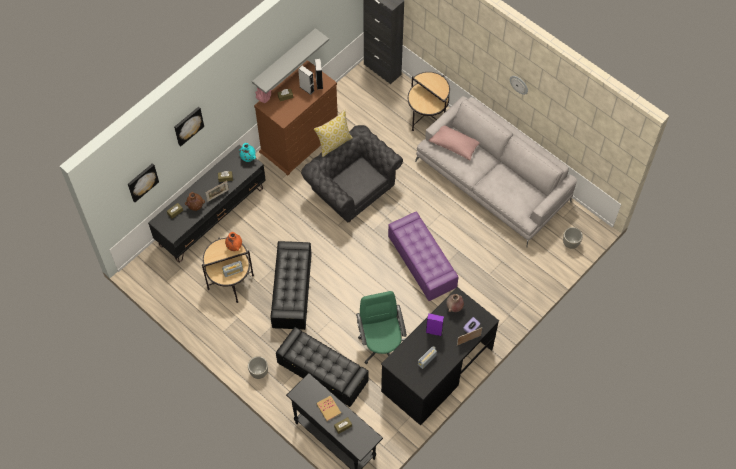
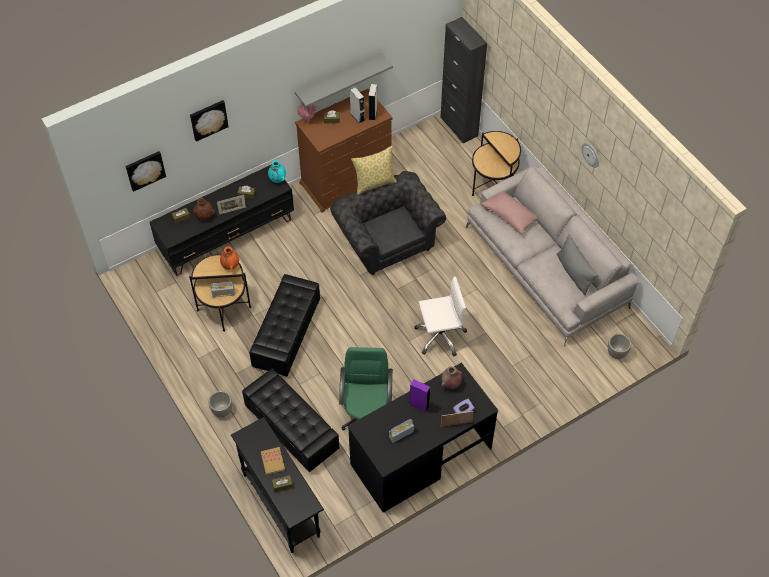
camera: 15 degrees right, 5 degrees down
(422, 263) = (440, 336): purple ottoman -> white office chair
(521, 184) = (574, 273): none -> grey pillow

